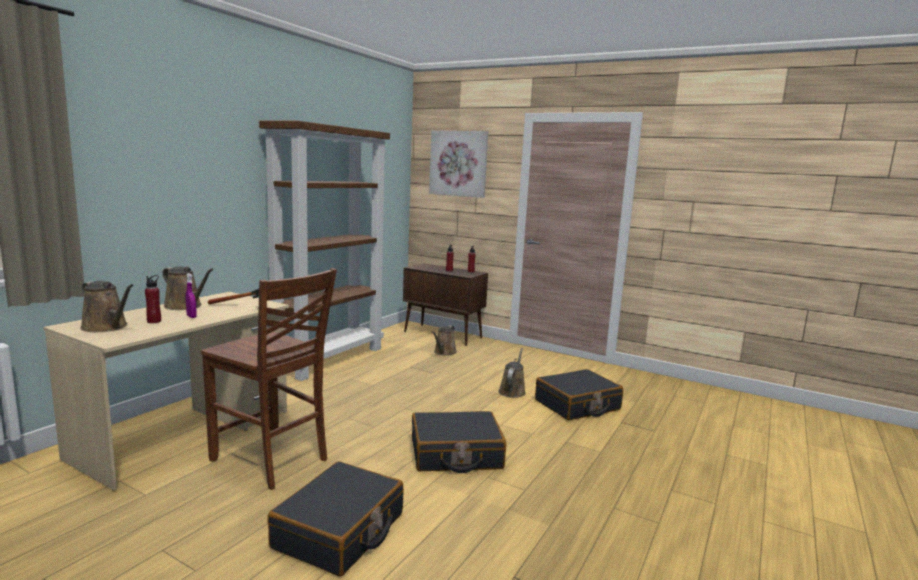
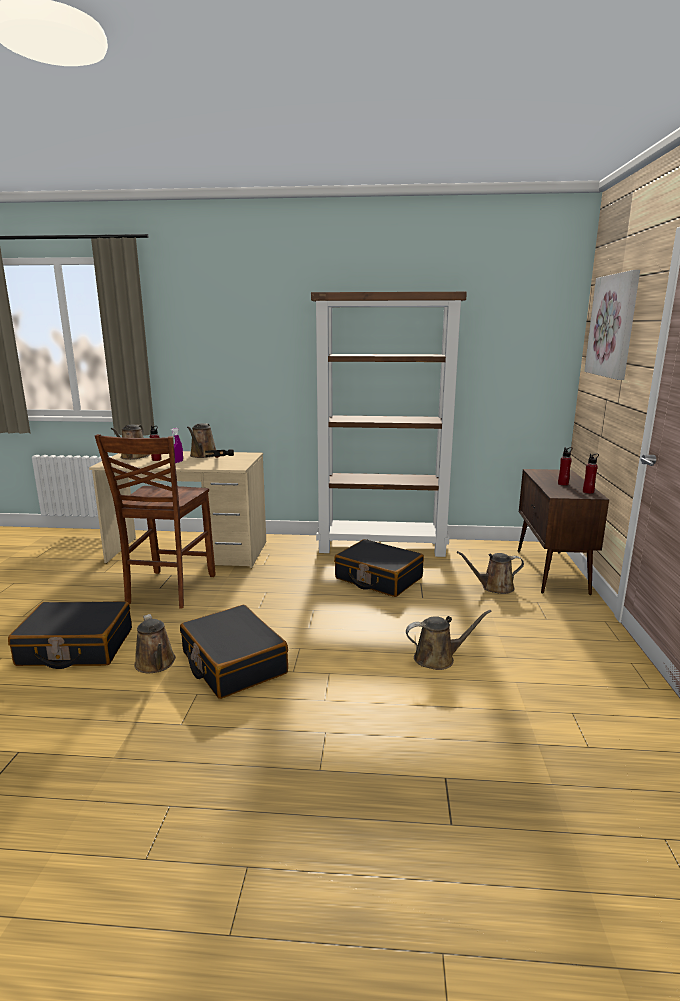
camera: 65 degrees right, 5 degrees up
(424, 488) = (156, 664): none -> brown watering can
(577, 405) = (457, 721): black suitcase -> black suitcase (378, 578)

